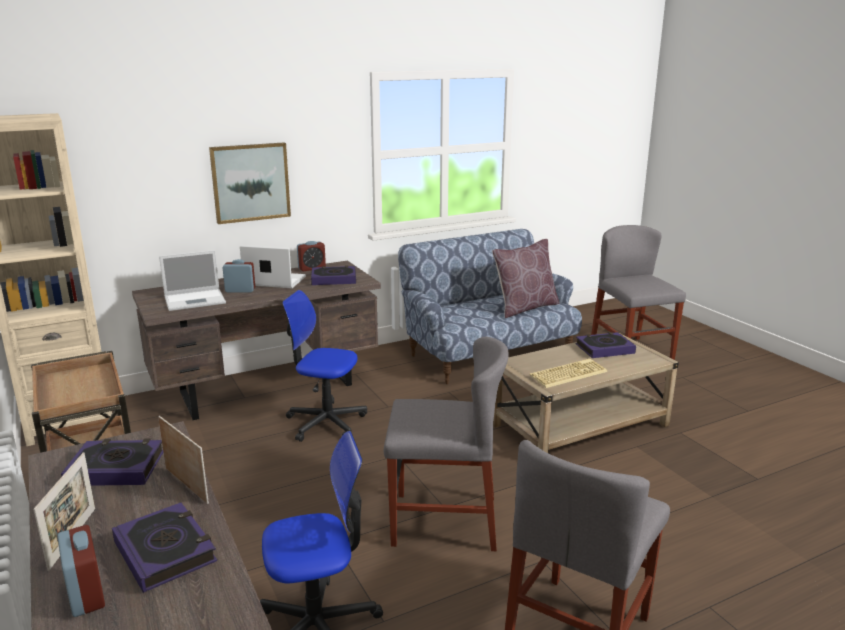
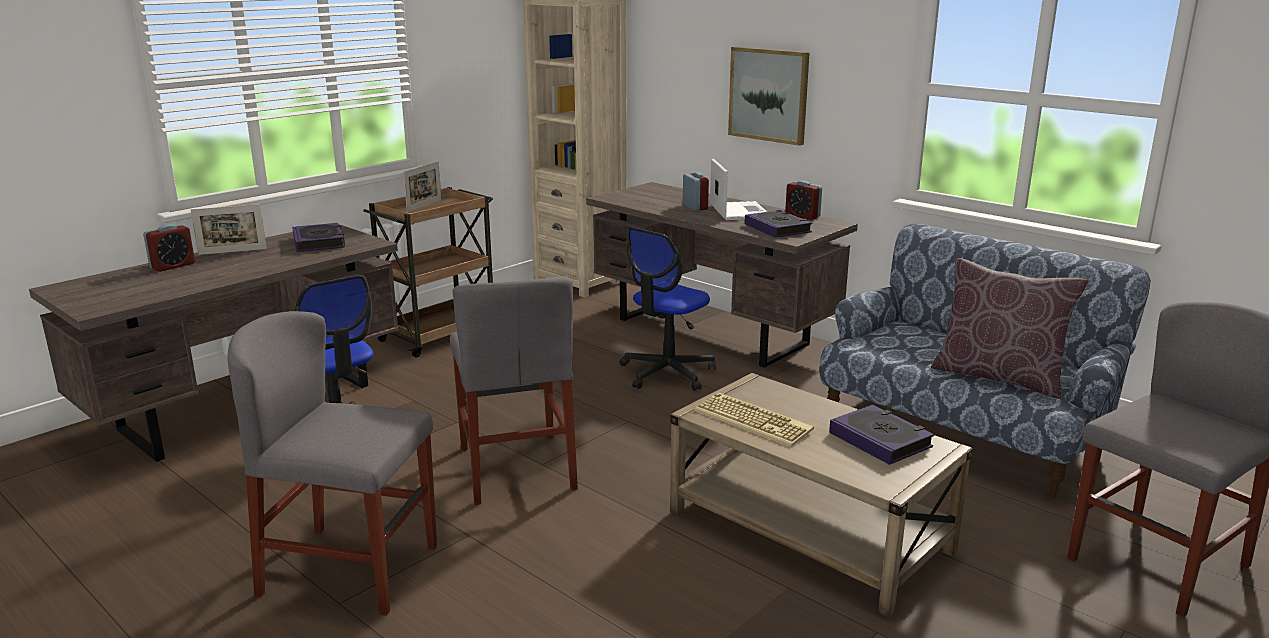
camera: 70 degrees right, 0 degrees up
(165, 551) = (214, 272): book -> none
(186, 485) = (298, 261): picture frame -> picture frame (424, 205)
(196, 300) = (650, 200): laptop -> none
(325, 422) = (667, 373): office chair -> office chair turned 135 degrees counterclockwise

